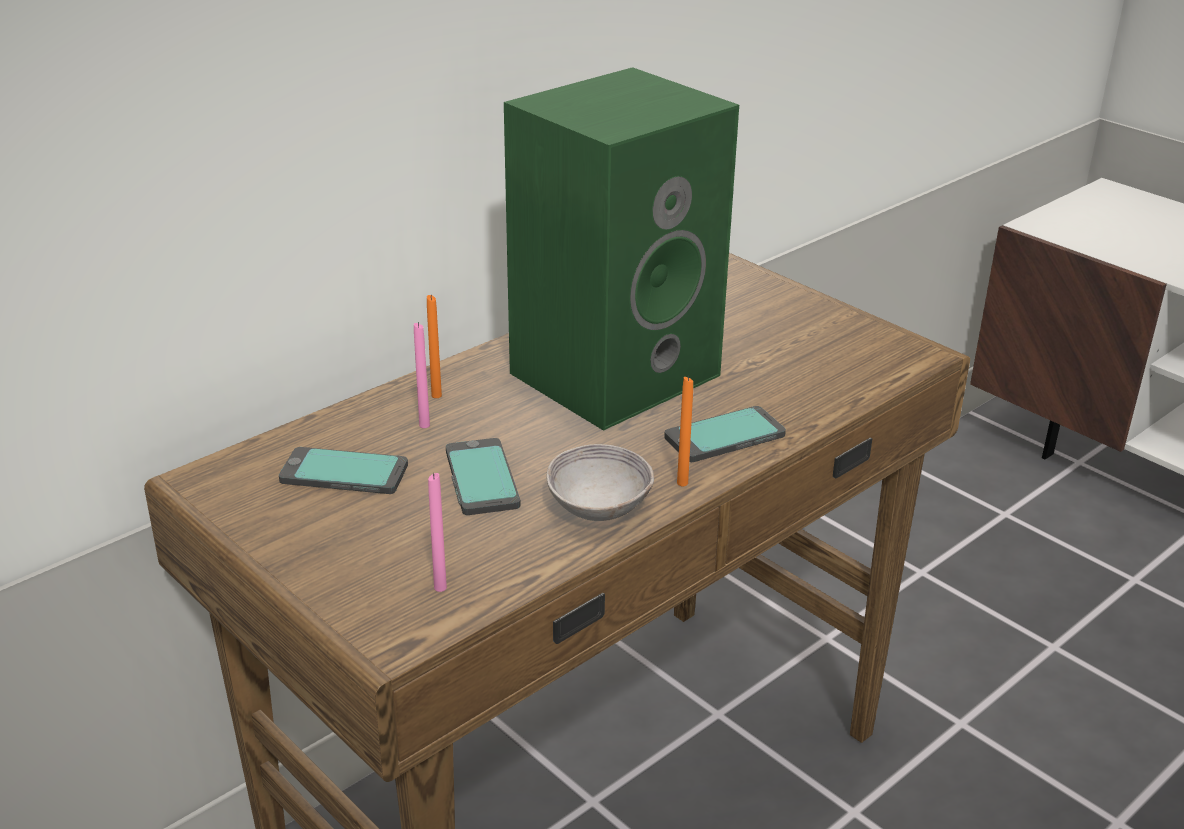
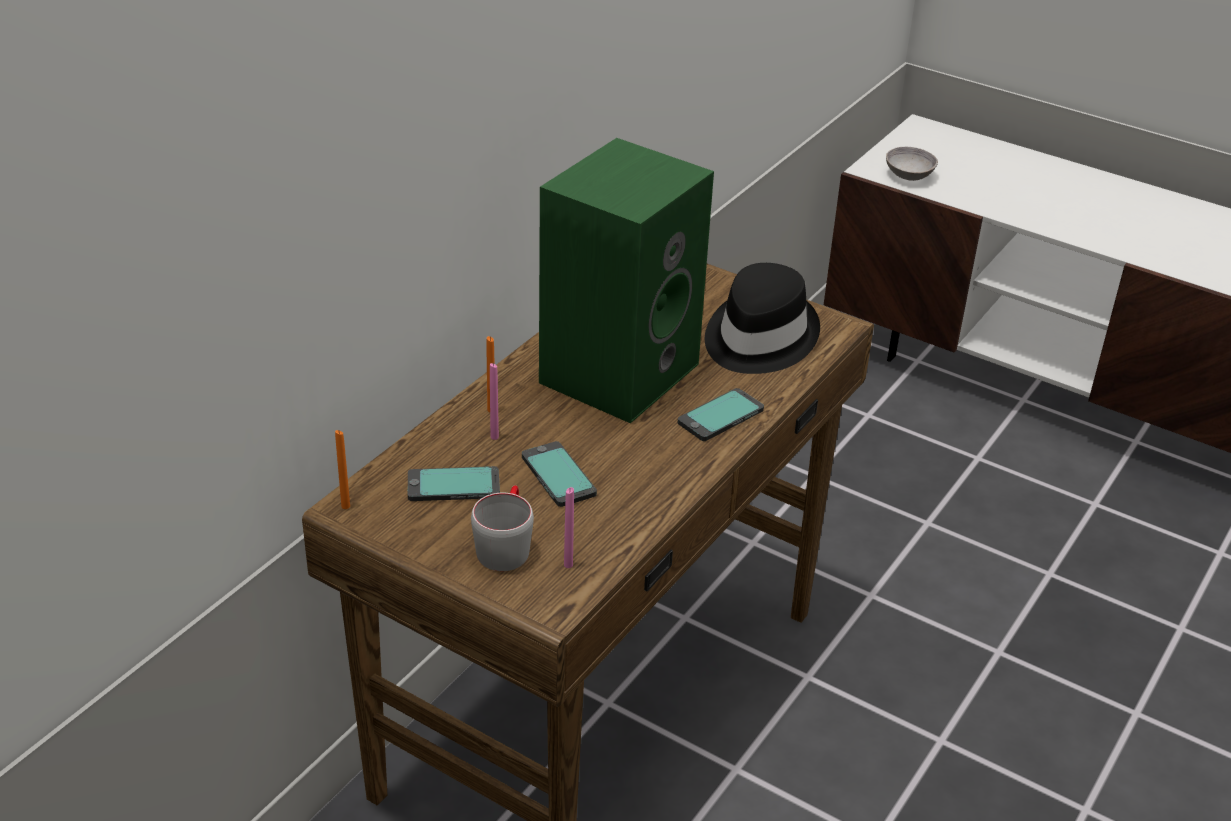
camera: 15 degrees left, 5 degrees up
(371, 551) = (505, 545): none -> grey mug
(599, 507) = (653, 486): grey bowl -> grey bowl (909, 176)
(682, 483) = (704, 459): orange candle -> orange candle (345, 506)
(809, 355) = (758, 338): none -> black hat

